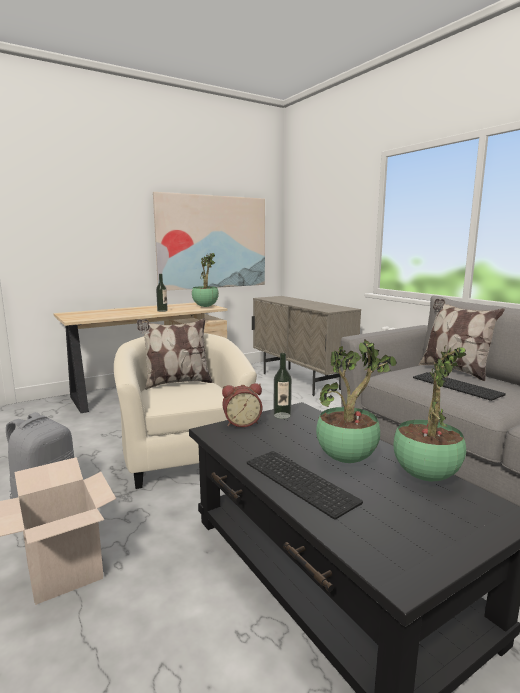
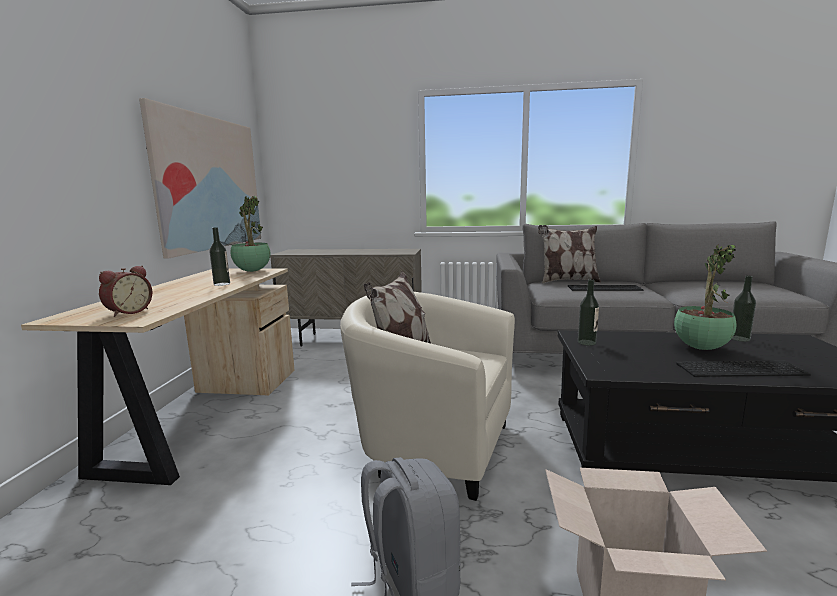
camera: 50 degrees left, 0 degrees up
(242, 423) = (591, 358): alarm clock -> alarm clock (128, 312)
(425, 475) = (739, 338): potted plant -> bottle

